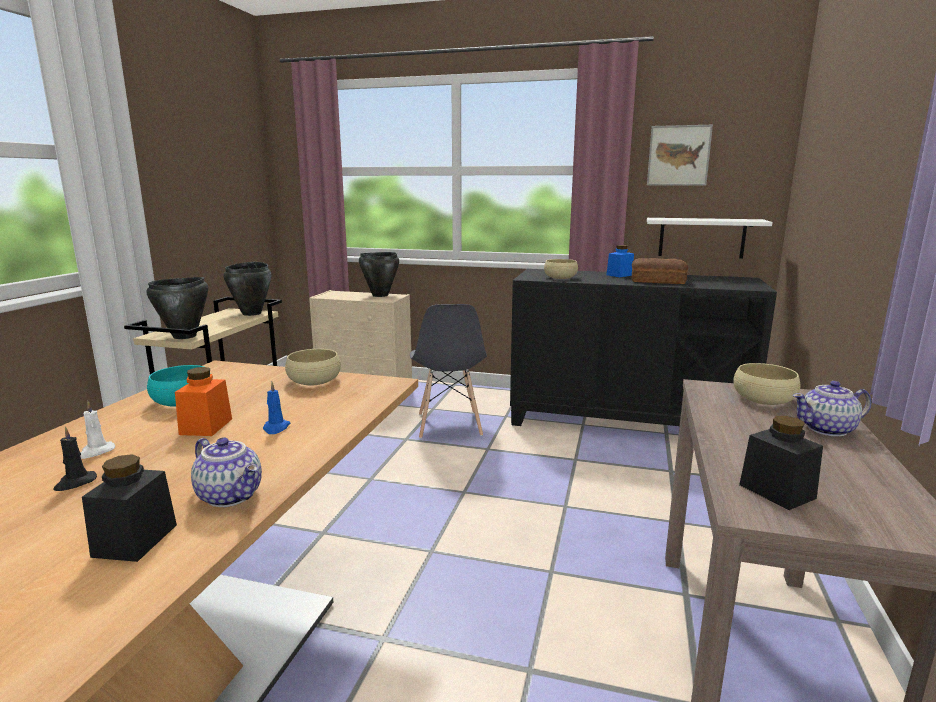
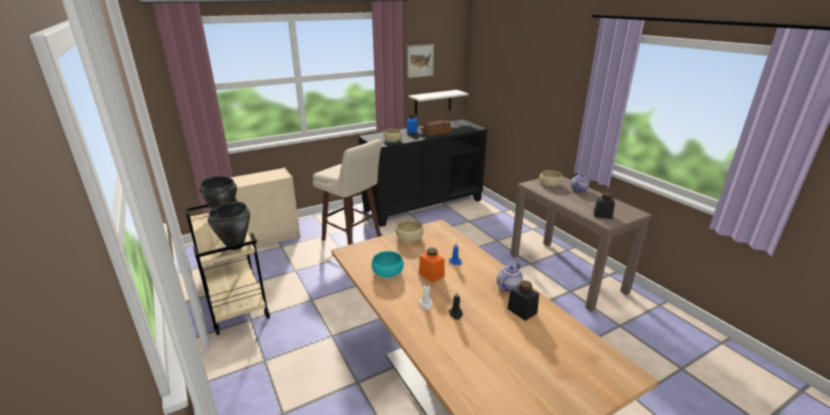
camera: 45 degrees left, 10 degrees up
(232, 496) = (508, 286): teapot -> teapot turned 45 degrees counterclockwise
(380, 295) = (268, 173): black cooking pot -> none
(449, 425) = (352, 239): grey chair -> beige stool

